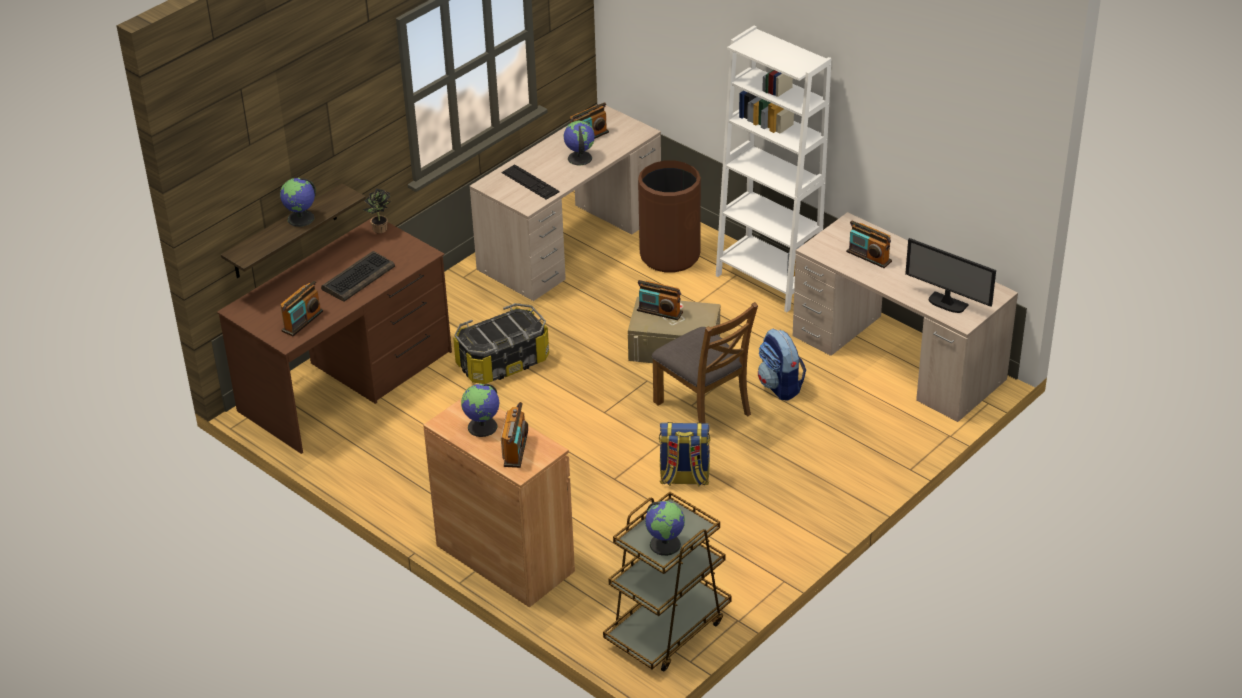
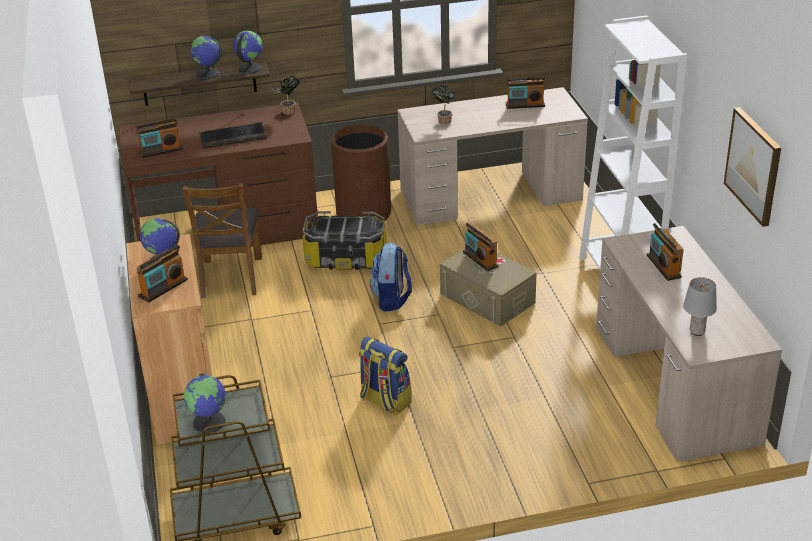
camera: 35 degrees right, 5 degrees down
(530, 182) = (443, 120): keyboard -> potted plant
(579, 158) = (500, 117): globe -> globe (249, 68)
(670, 255) = (557, 231): brown trash can -> brown trash can (364, 214)
(703, 408) = (460, 353): brown chair -> brown chair (230, 277)
(780, 386) = (543, 363): backpack -> backpack (392, 299)
(946, 145) = (754, 165): none -> picture
(947, 304) = (697, 332): monitor -> grey table lamp

